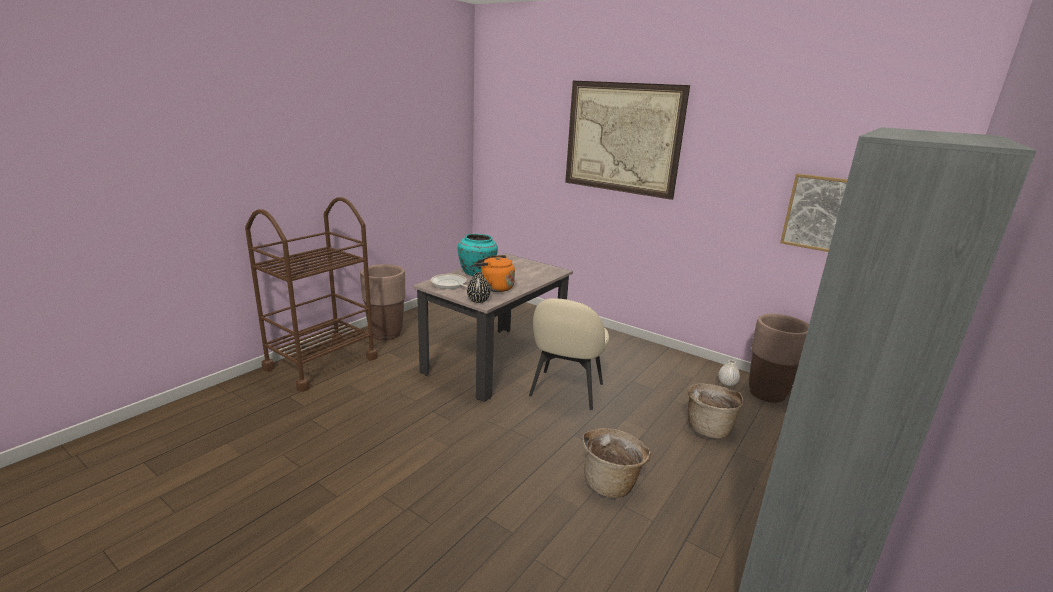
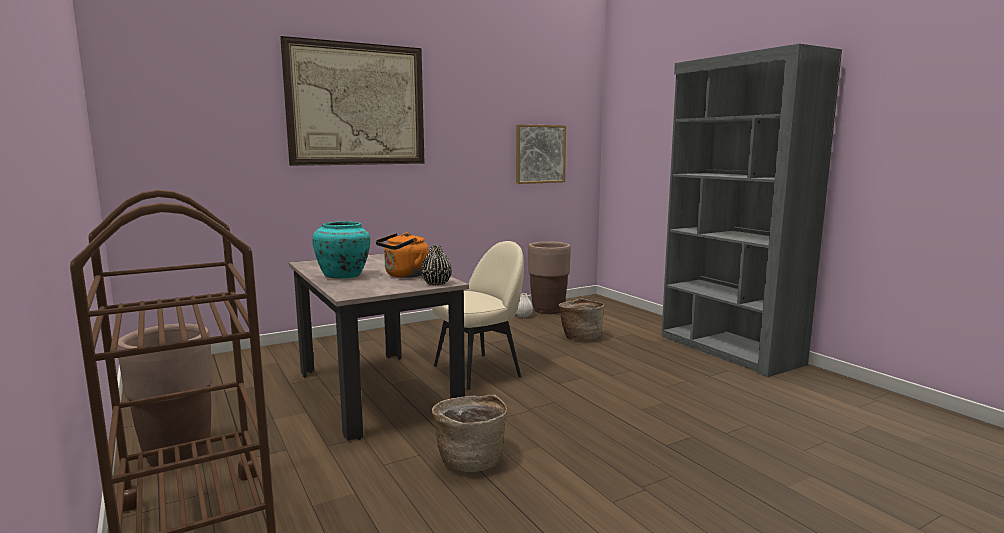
camera: 65 degrees left, 10 degrees down
(450, 284) = (365, 288): frying pan -> none
(566, 391) = (479, 370): beige chair -> beige chair turned 75 degrees counterclockwise
(611, 483) = (636, 384): basket -> basket (470, 459)

